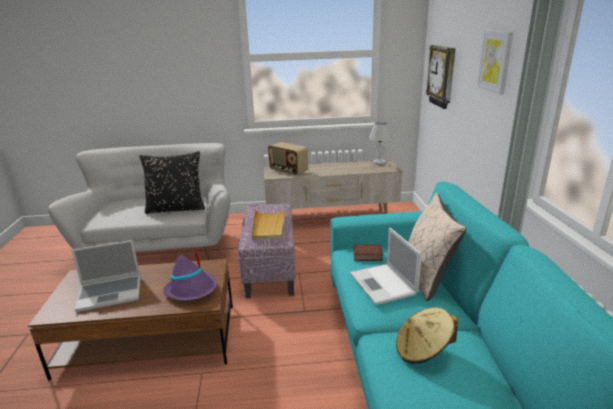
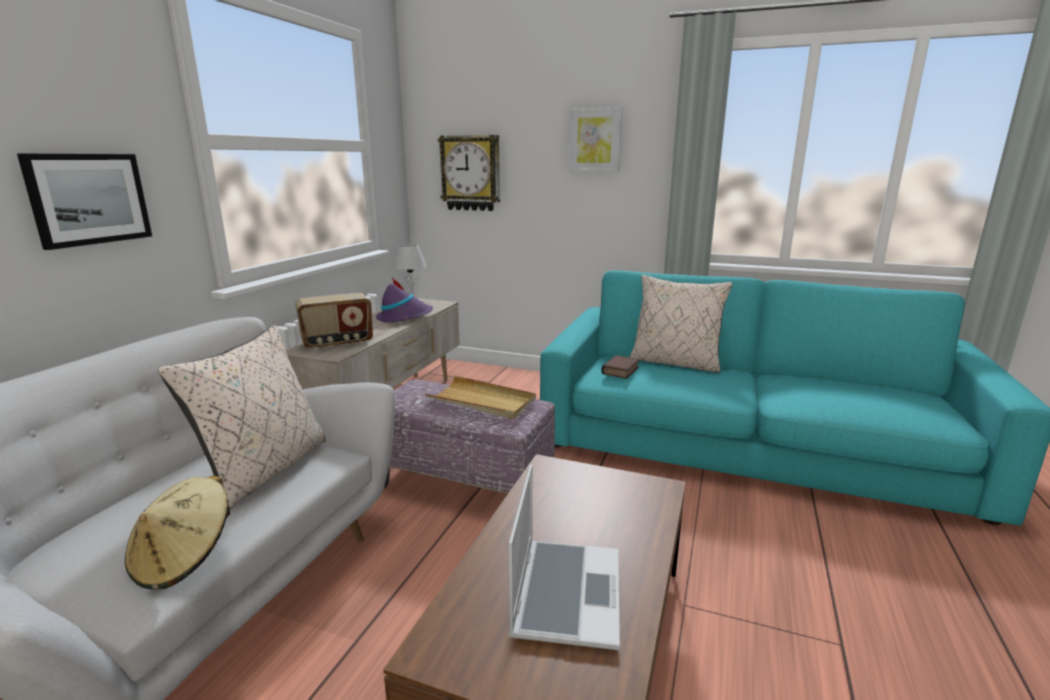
camera: 65 degrees left, 5 degrees down
(176, 208) = (266, 469): black pillow -> beige pillow
(190, 84) = (89, 199): none -> picture
(192, 290) = (616, 496): purple hat -> purple hat (404, 317)
(383, 284) = (689, 377): laptop -> none
(423, 350) = (809, 389): beige hat -> beige hat (185, 559)

